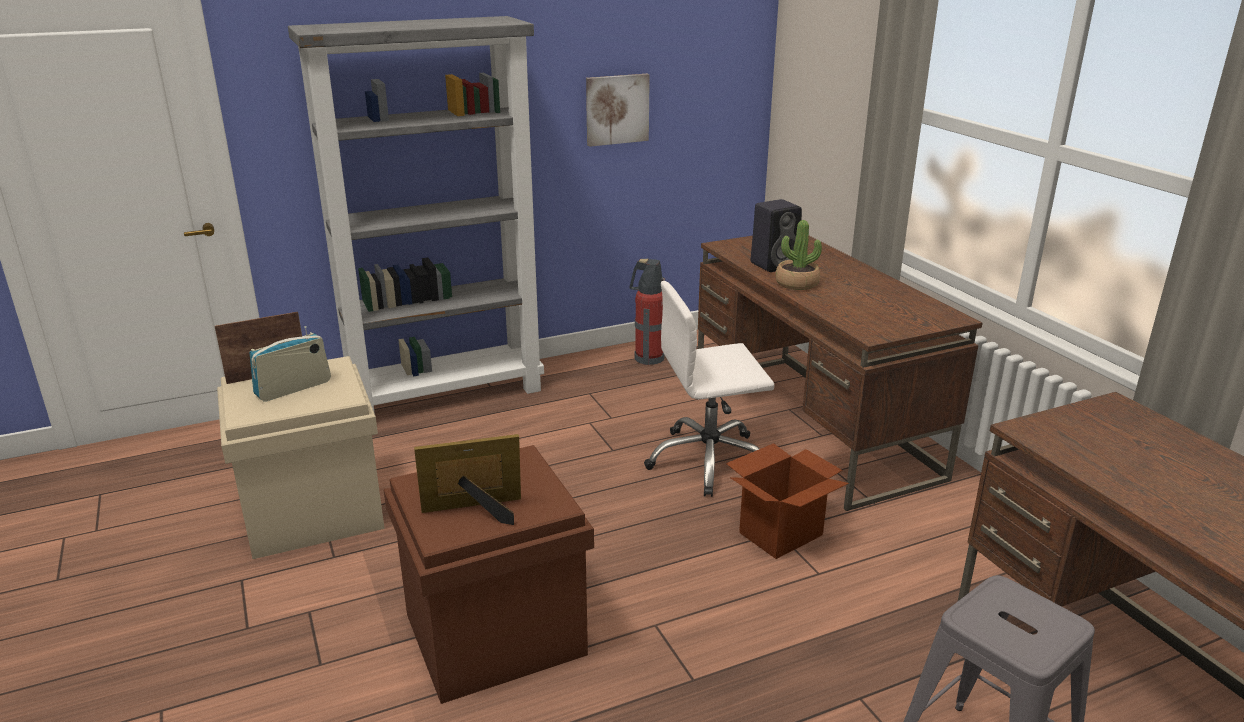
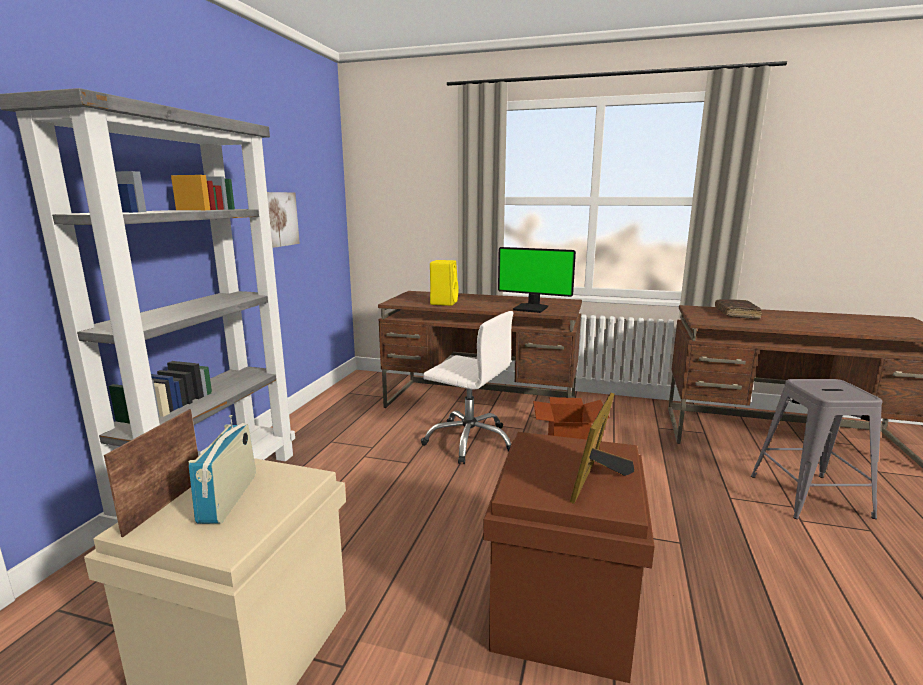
camera: 50 degrees left, 10 degrees down
(647, 358) = (331, 409): fire extinguisher -> none
(708, 461) = (469, 441): white office chair -> white office chair turned 90 degrees counterclockwise
(775, 264) = (444, 303): black speaker -> yellow speaker
(796, 283) = (477, 306): potted plant -> none
(852, 311) = (531, 308): none -> monitor
(1150, 447) = (736, 314): none -> brown book

